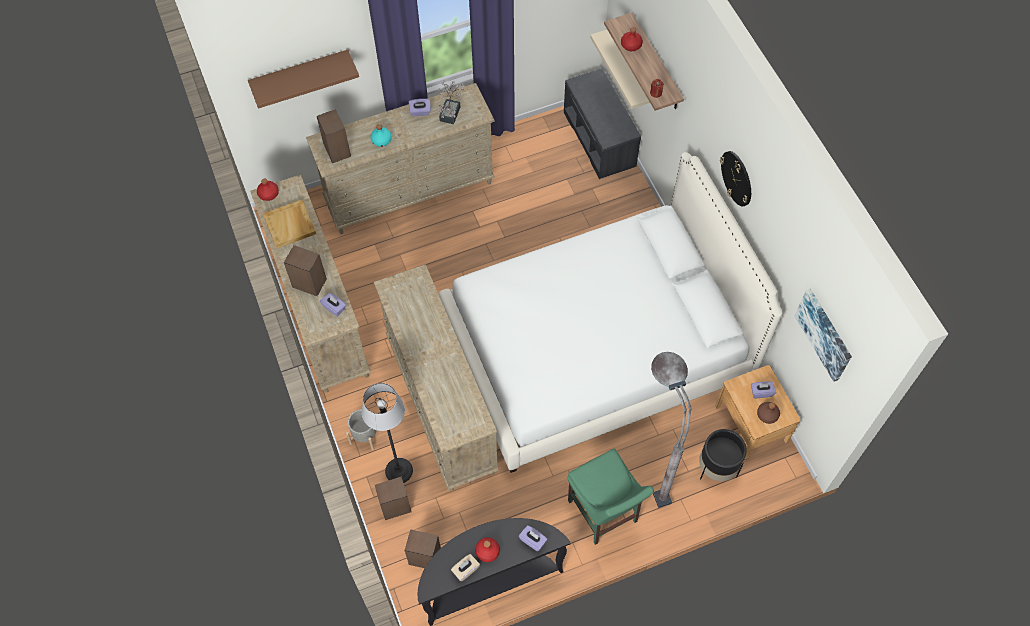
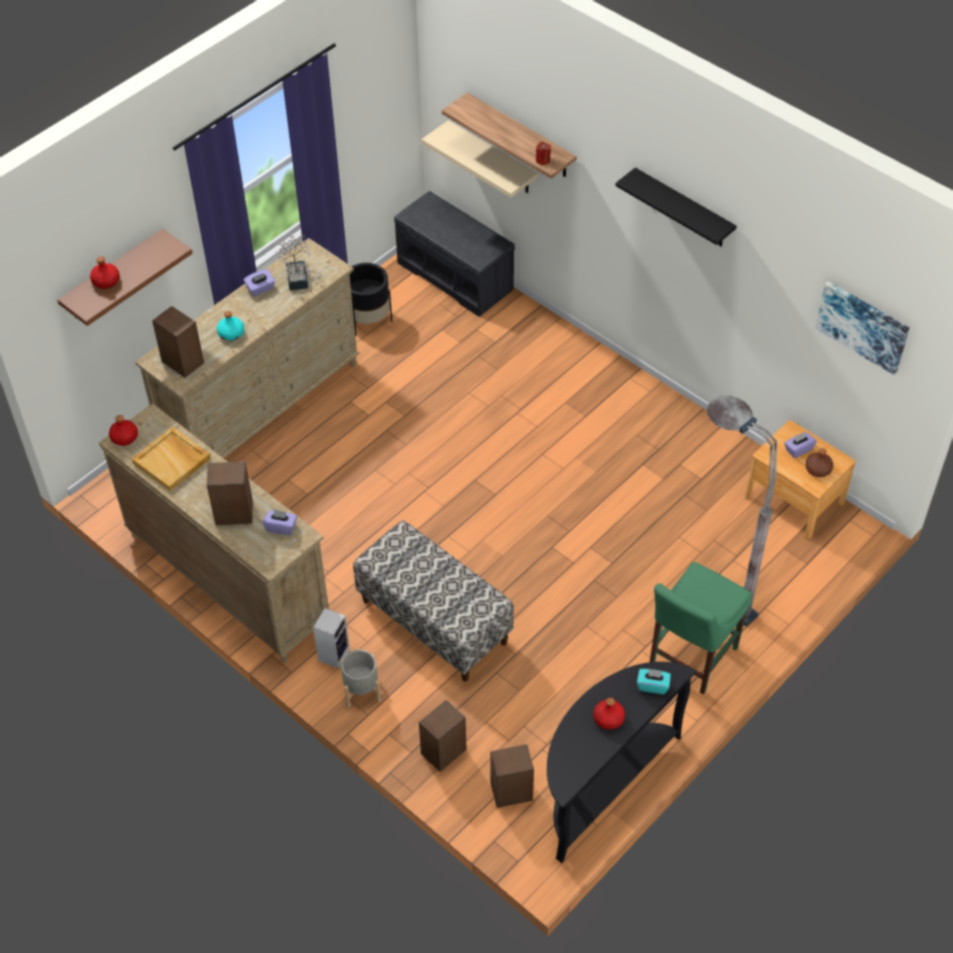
camera: 25 degrees left, 10 degrees down
(361, 400) = (334, 653): none -> speaker
(398, 470) = (424, 711): floor lamp -> none
(441, 406) = (435, 621): beige dresser -> bench
(465, 570) = (595, 748): beige tissue box -> none
(533, 540) = (652, 686): purple tissue box -> turquoise tissue box
(596, 349) = (579, 491): white bed -> none
(604, 514) = (690, 658): green chair -> green chair turned 90 degrees clockwise
(631, 45) = (486, 123): red bottle -> red bottle (105, 281)
(717, 468) = (784, 560): black planter -> black planter (368, 321)
(737, 178) = (683, 209): wall clock -> black shelf

